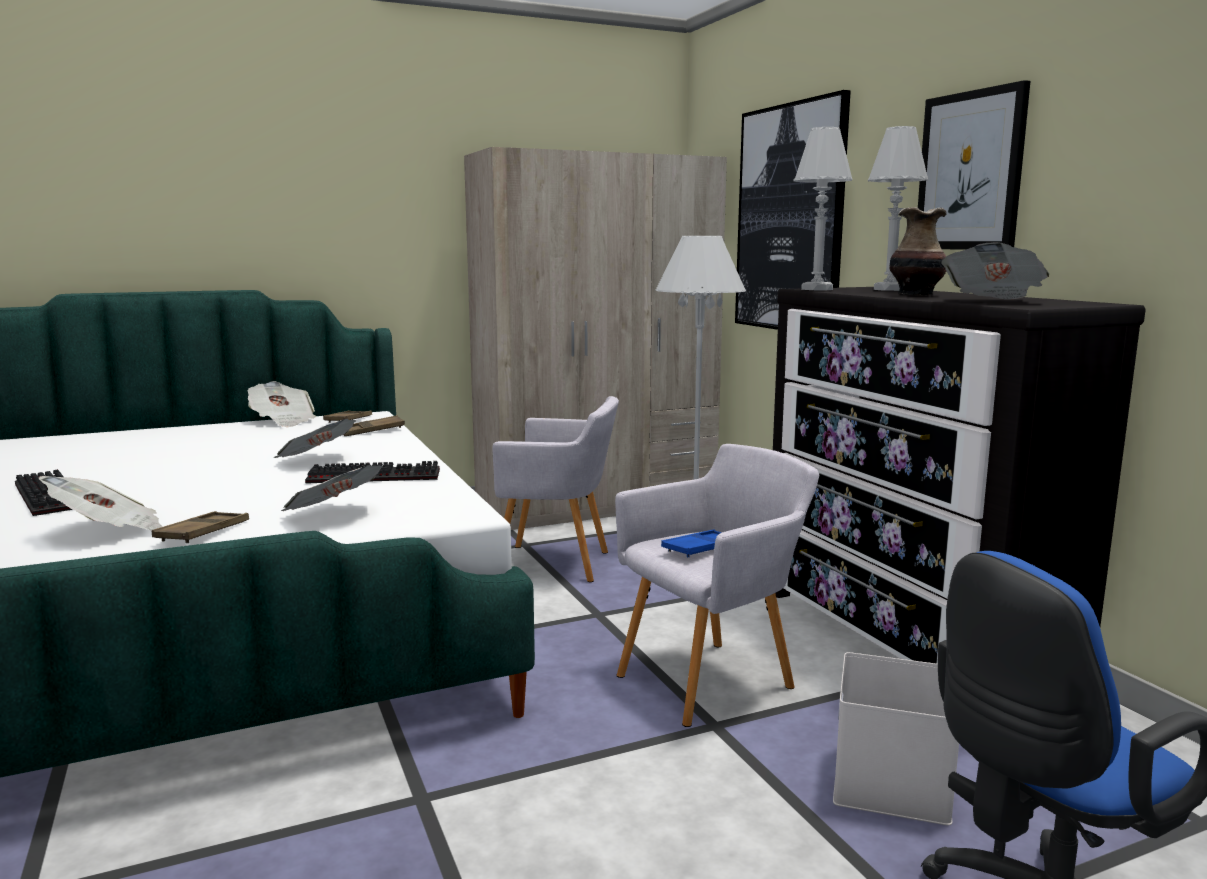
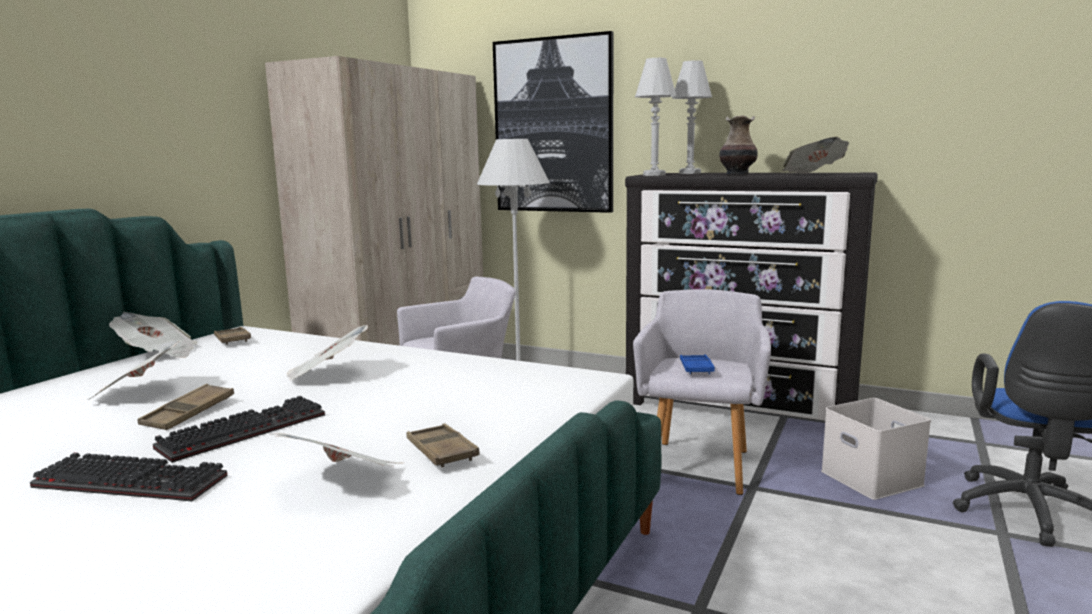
camera: 40 degrees left, 0 degrees up
(333, 514) = (499, 406): newspaper -> newspaper (137, 393)
(372, 431) = (291, 343): brown tray -> brown tray (189, 413)
(377, 476) = (429, 372): keyboard -> keyboard (245, 430)
(970, 171) = (733, 93): picture -> none

